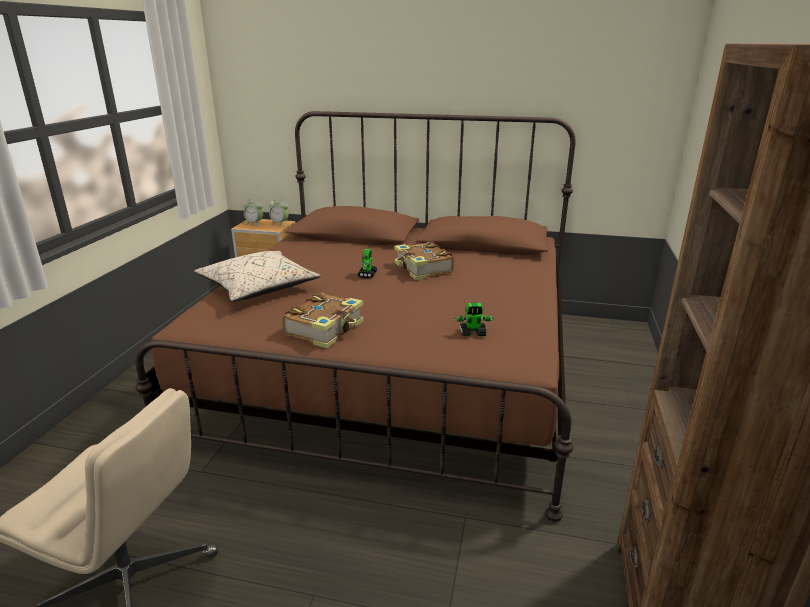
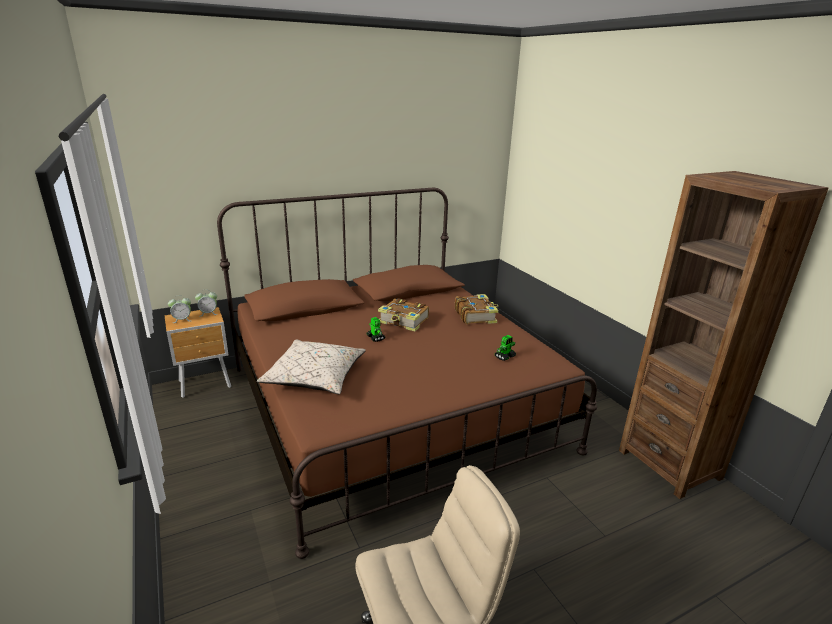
camera: 40 degrees left, 0 degrees up
(326, 329) = (421, 389): book -> book (475, 315)

